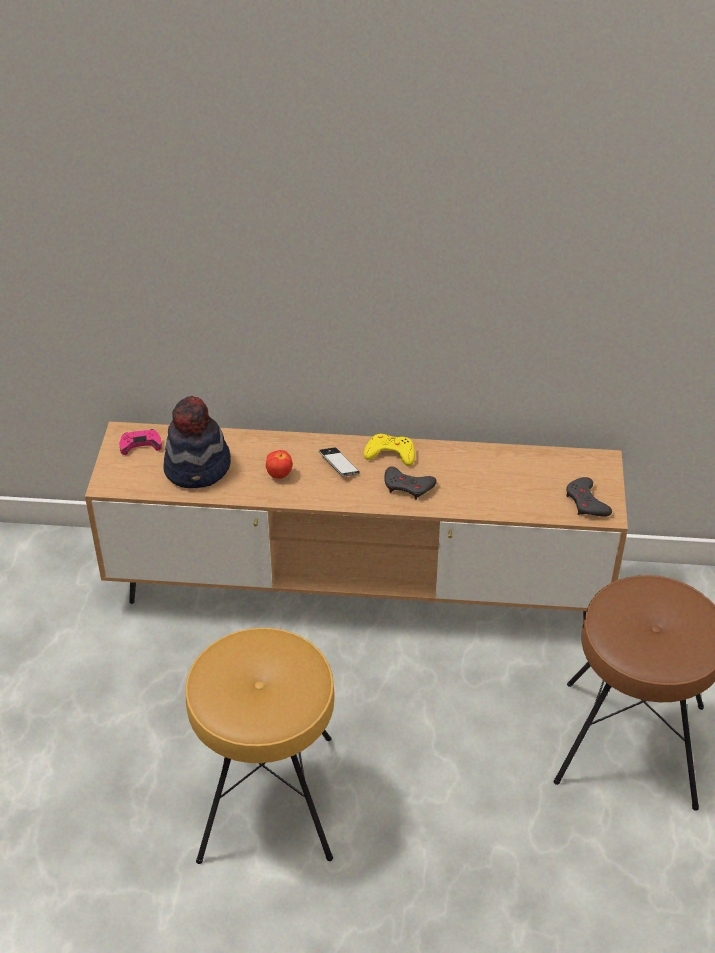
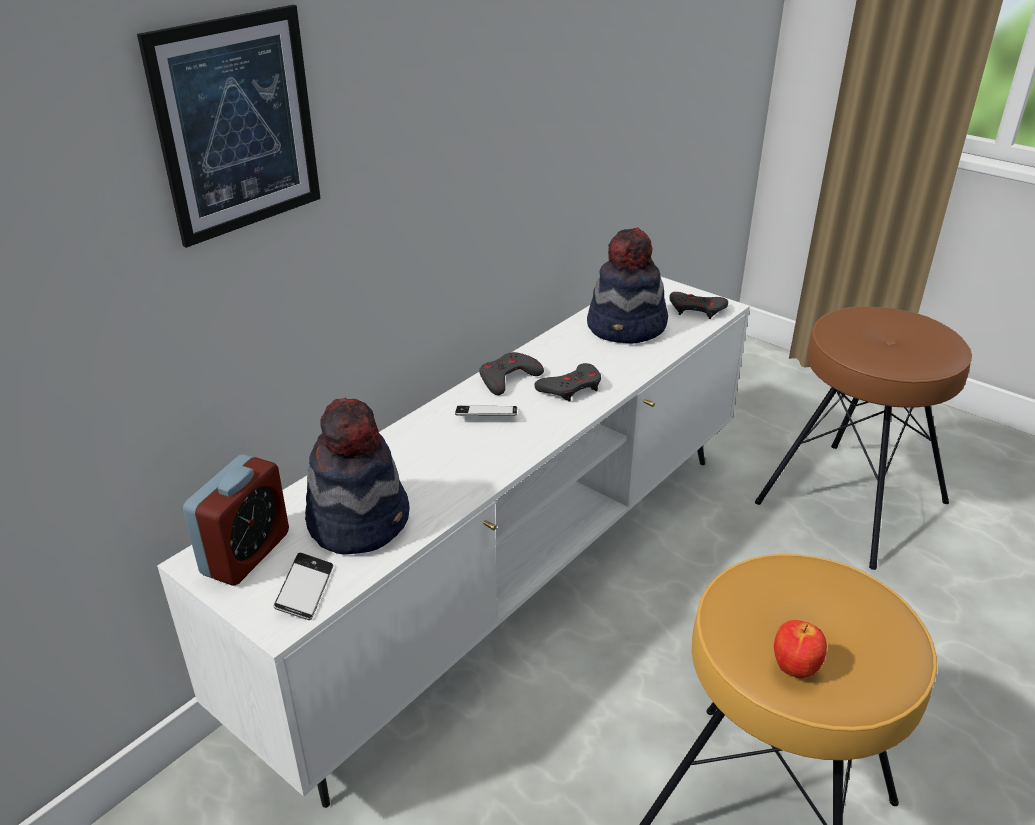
camera: 55 degrees left, 10 degrees down
(132, 480) = (305, 591): none -> phone
(140, 444) = (246, 553): pink game controller -> alarm clock
(199, 230) = (237, 125): none -> picture
(279, 475) = (452, 462): apple -> apple (793, 668)
(357, 589) = (514, 580): brown tv stand -> white tv stand
(390, 453) = (508, 378): yellow game controller -> grey game controller
(517, 478) = (627, 328): none -> hat

